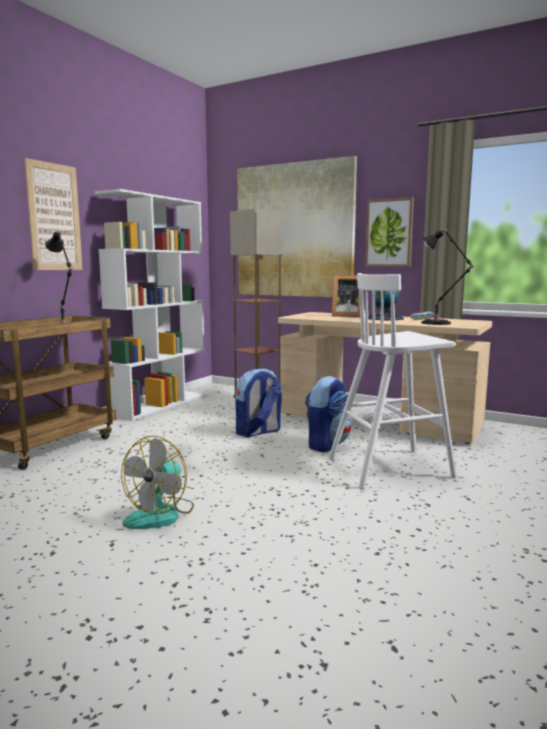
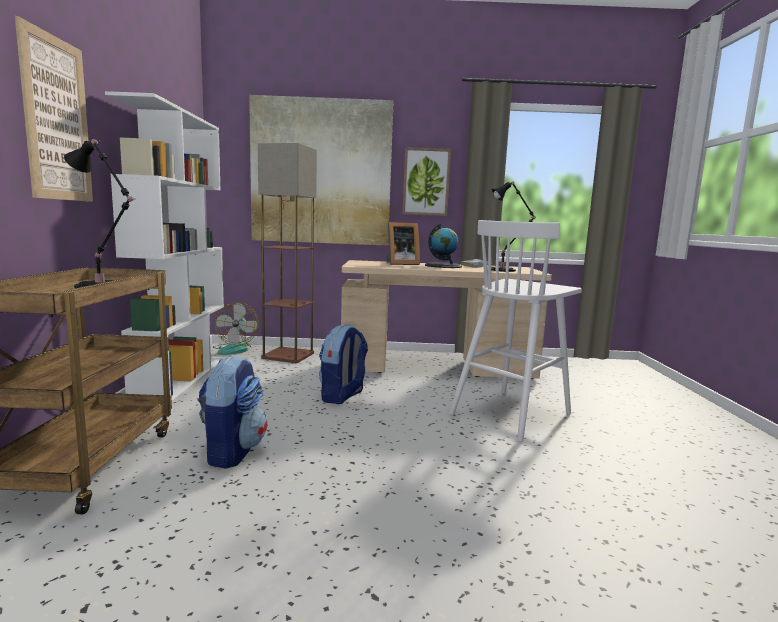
camera: 30 degrees left, 0 degrees up
(161, 514) = (376, 529): fan -> fan (235, 349)
(326, 444) = (426, 399): backpack -> backpack (232, 451)

